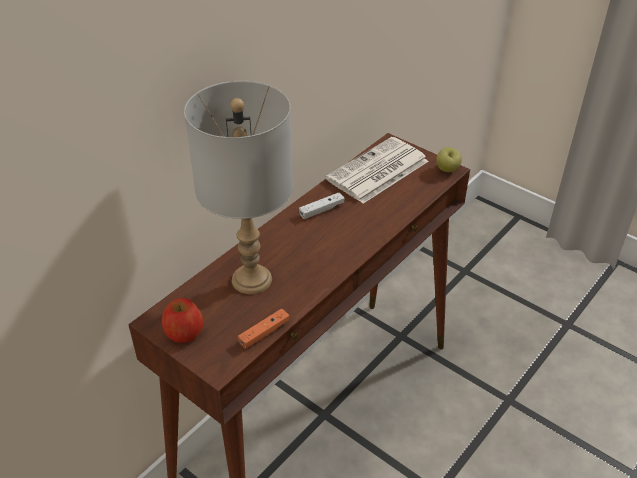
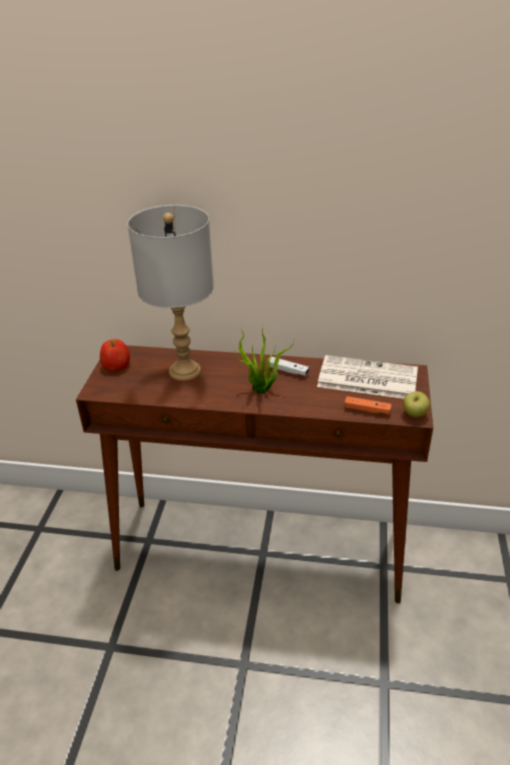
camera: 60 degrees right, 5 degrees down
(264, 333) = (138, 396): orange game controller -> orange game controller (367, 410)
(337, 239) = (262, 390): none -> potted plant

